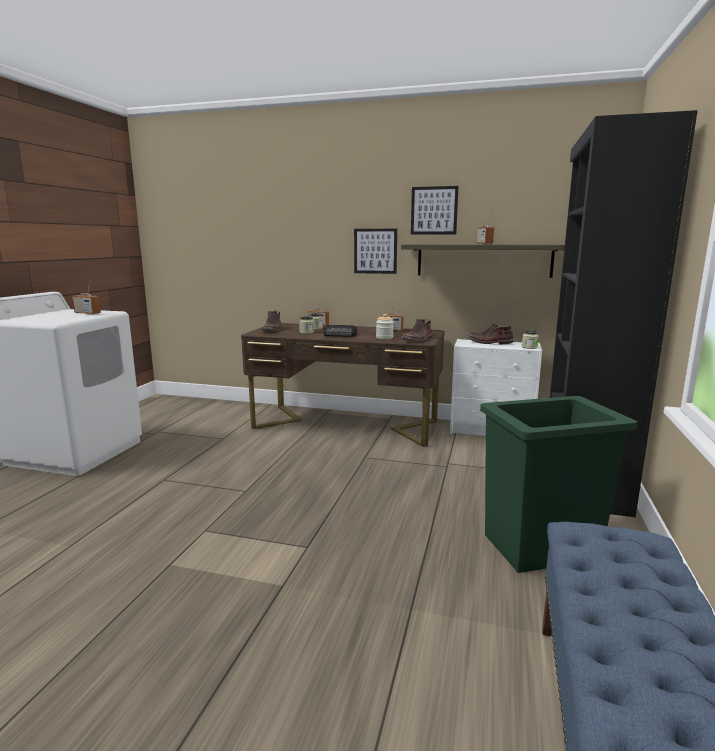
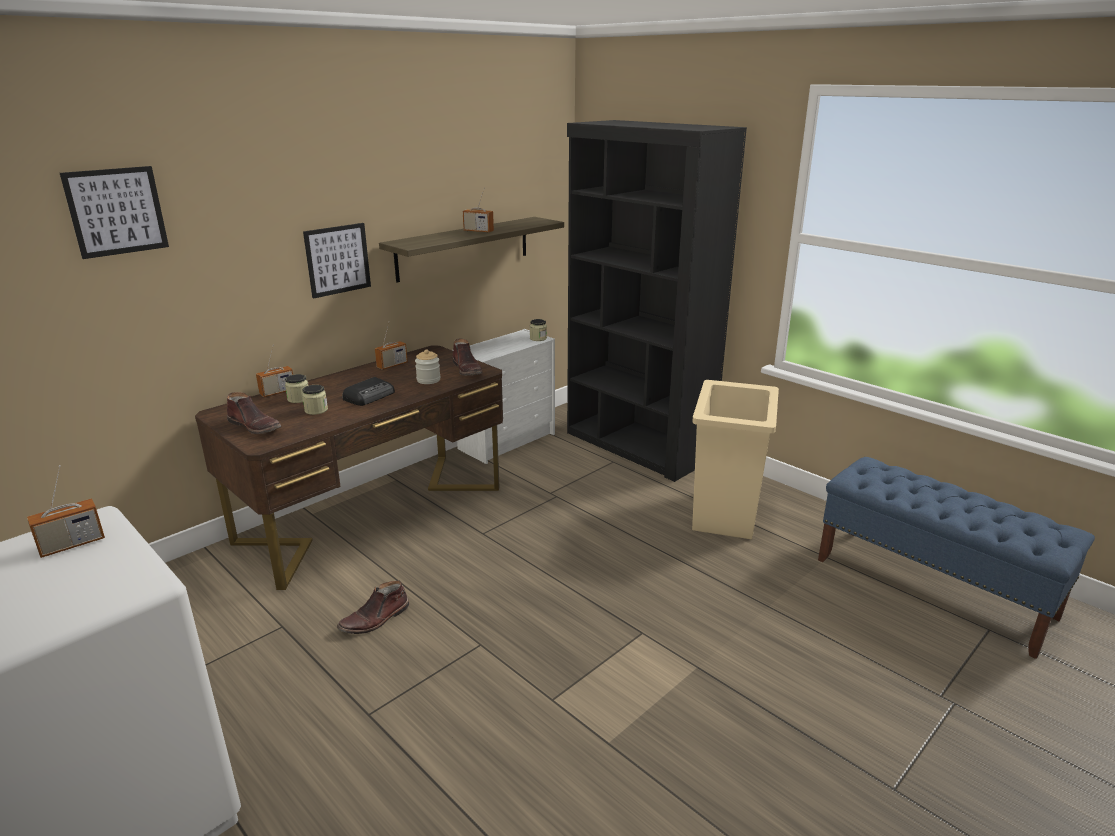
camera: 60 degrees left, 10 degrees up
(434, 210) = (405, 192): picture -> picture (116, 211)
(489, 342) = (492, 344): brown boot -> brown boot (375, 619)
(542, 547) = (726, 514): green trash can -> beige trash can

